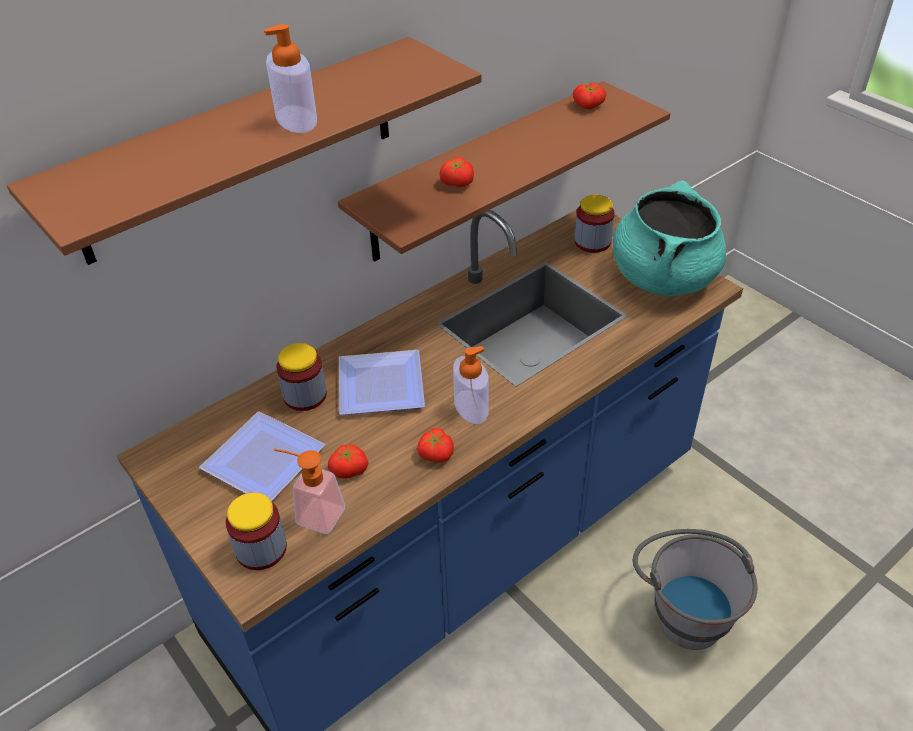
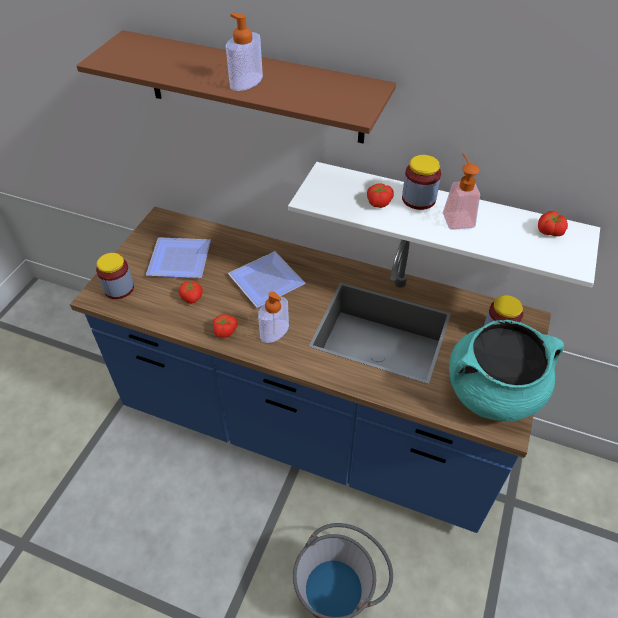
camera: 60 degrees right, 5 degrees up
(305, 395) = (237, 253): jar -> jar (418, 199)
(313, 513) = (152, 297): soap dispenser -> soap dispenser (456, 216)
(481, 171) = (444, 218): brown shelf -> white shelf

